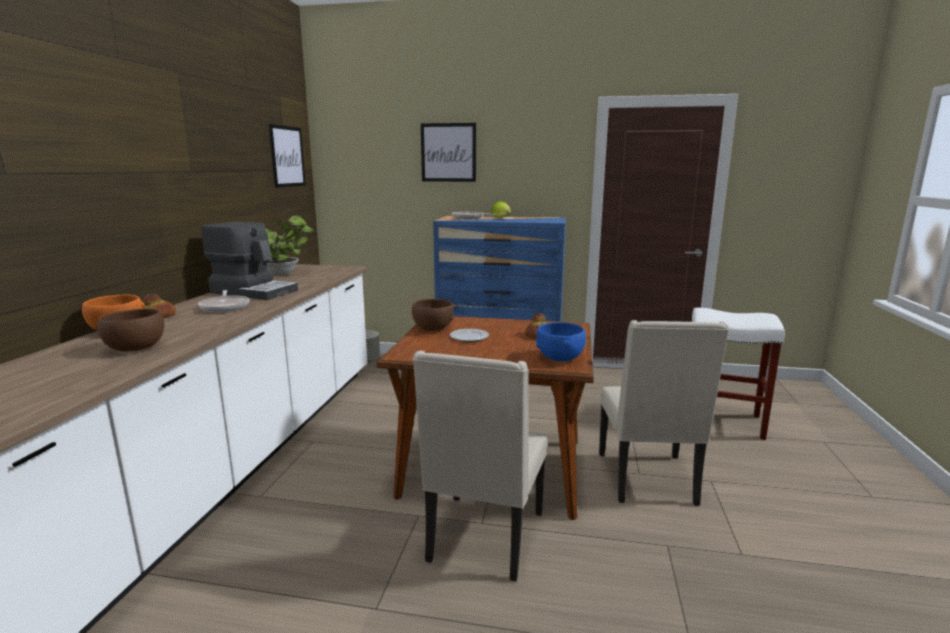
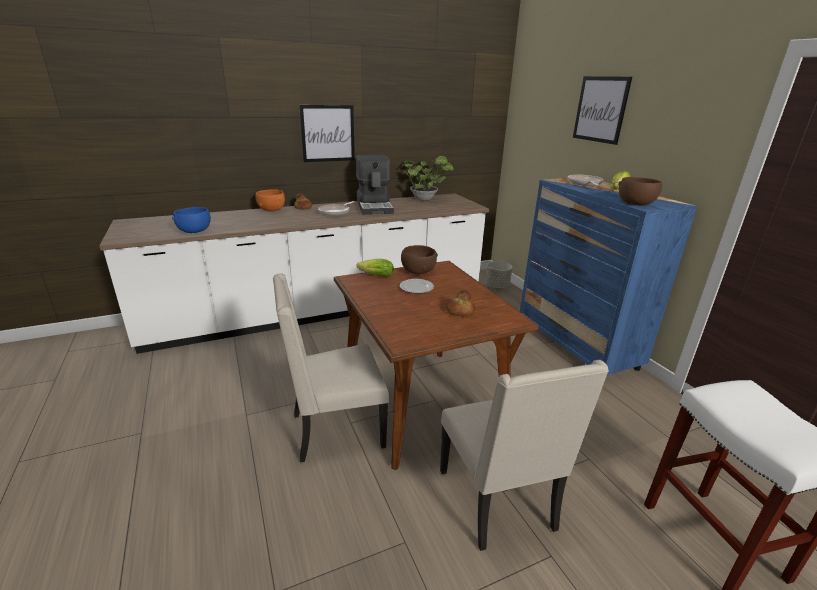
camera: 55 degrees right, 10 degrees up
(136, 348) = (249, 221): brown bowl -> brown bowl (636, 204)
(287, 156) = (472, 105): picture -> picture (328, 133)
(411, 345) = (374, 275): none -> lettuce
(560, 358) = (414, 333): blue bowl -> blue bowl (195, 231)
(648, 480) = (498, 501): beige chair -> beige chair turned 75 degrees counterclockwise

